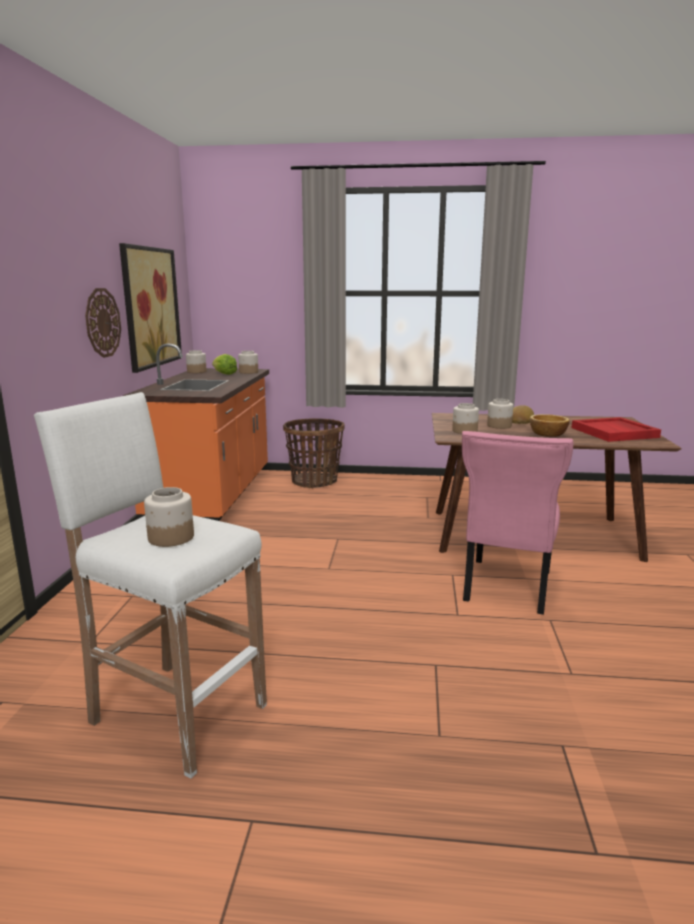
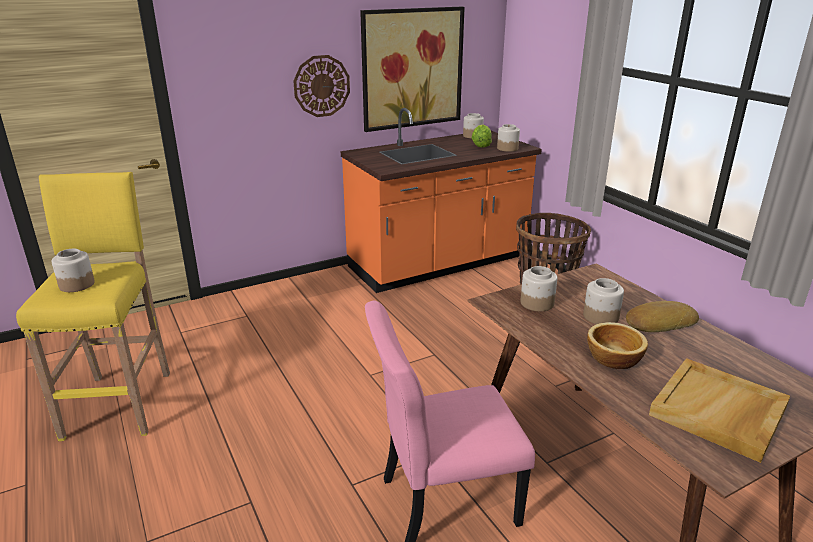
camera: 55 degrees right, 10 degrees up
(175, 713) = (120, 402): white stool -> yellow stool
(615, 432) = (719, 412): red tray -> beige tray

